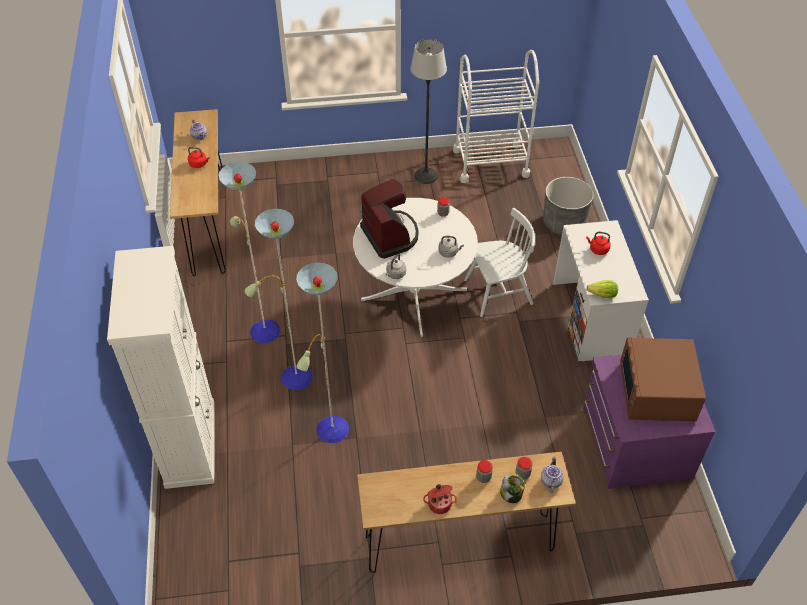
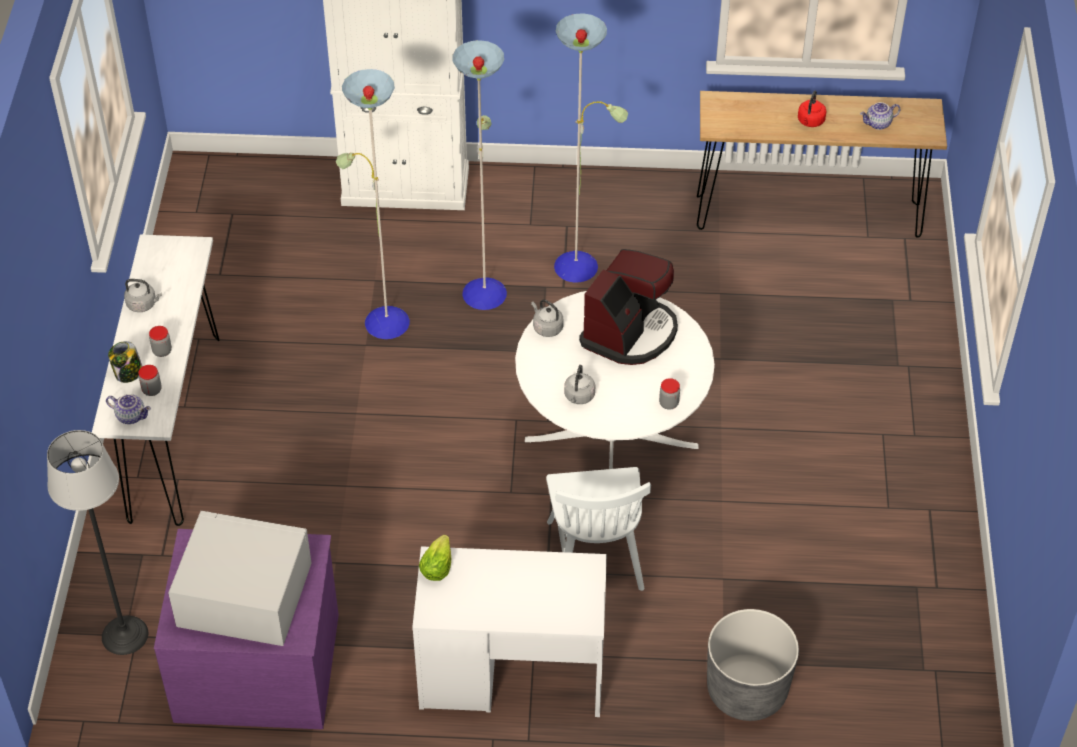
camera: 100 degrees right, 0 degrees up
(390, 235) = (630, 333): coffee machine -> coffee machine turned 45 degrees counterclockwise
(426, 176) = (898, 503): floor lamp -> floor lamp (124, 635)
(439, 503) = (143, 304): cooking pot -> grey kettle
(459, 543) = (174, 427): brown console table -> white console table
(490, 162) = (928, 609): white cart -> none
(598, 249) = (538, 587): red kettle -> none
(656, 392) = (243, 596): brown microwave -> white microwave

